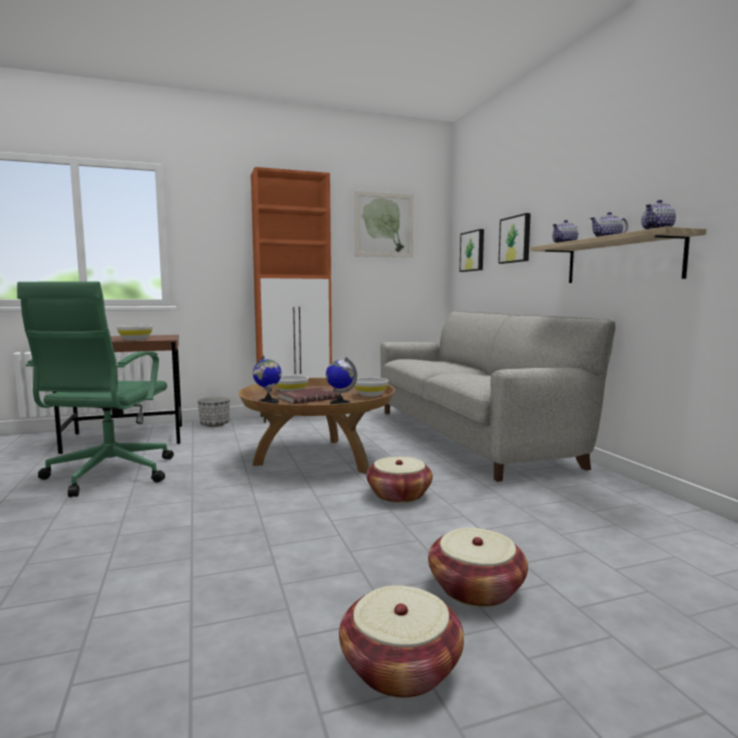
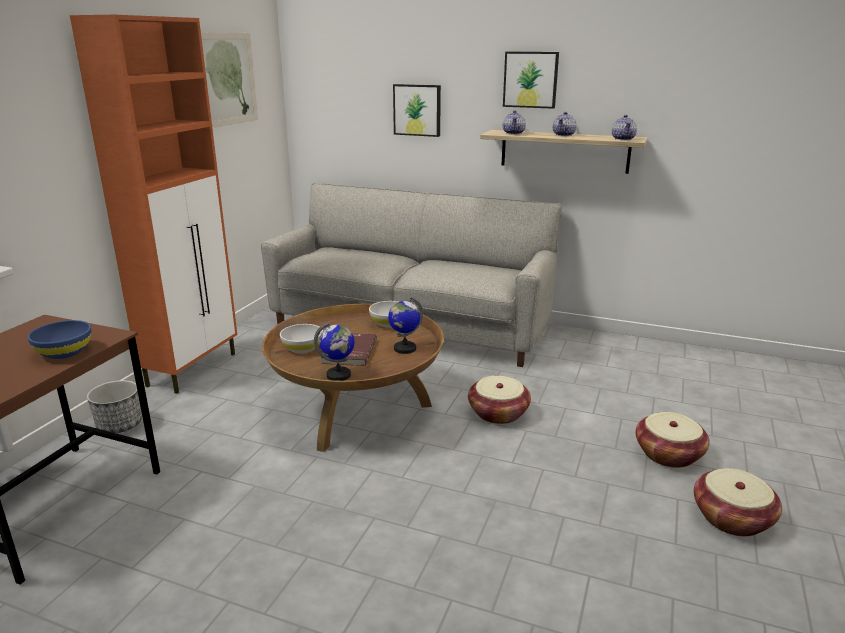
camera: 50 degrees left, 15 degrees up
(108, 475) = (201, 557): green office chair -> none
(135, 339) = (64, 352): white bowl -> blue bowl
(473, 251) = (337, 112): picture -> picture (530, 79)

